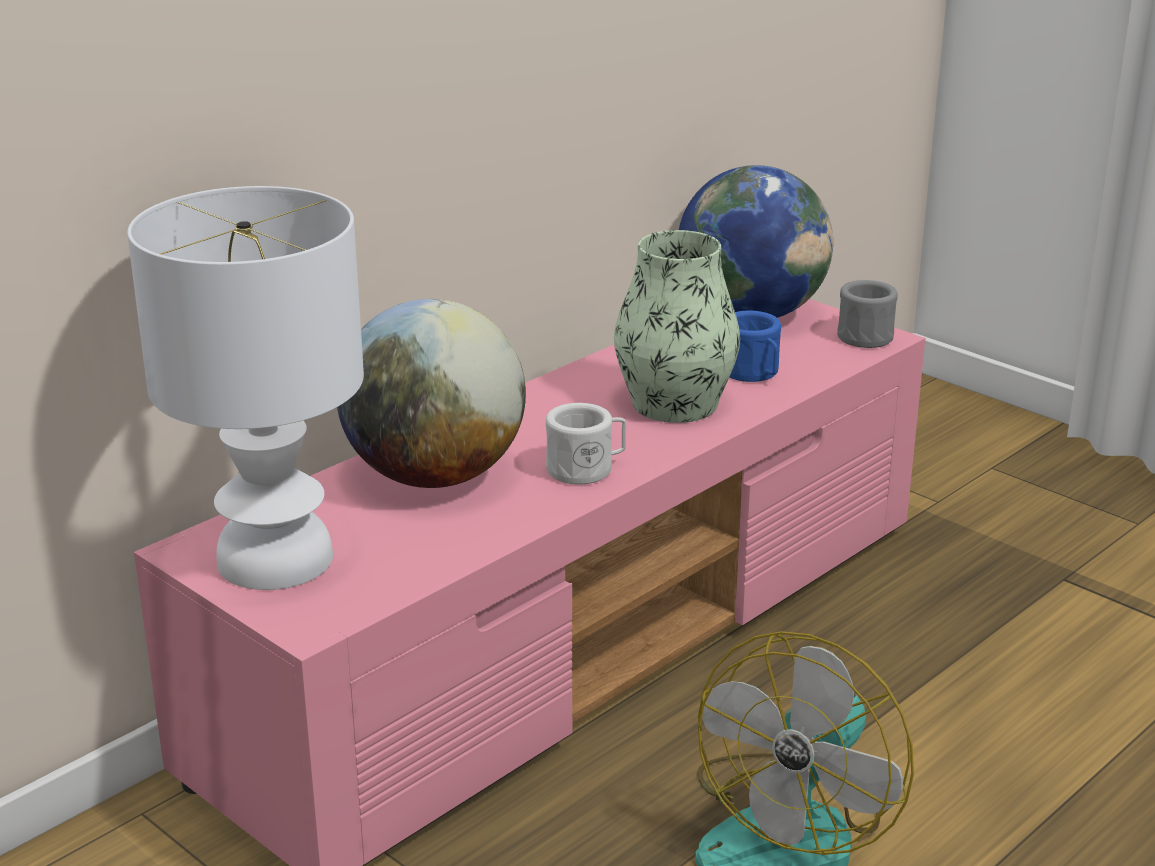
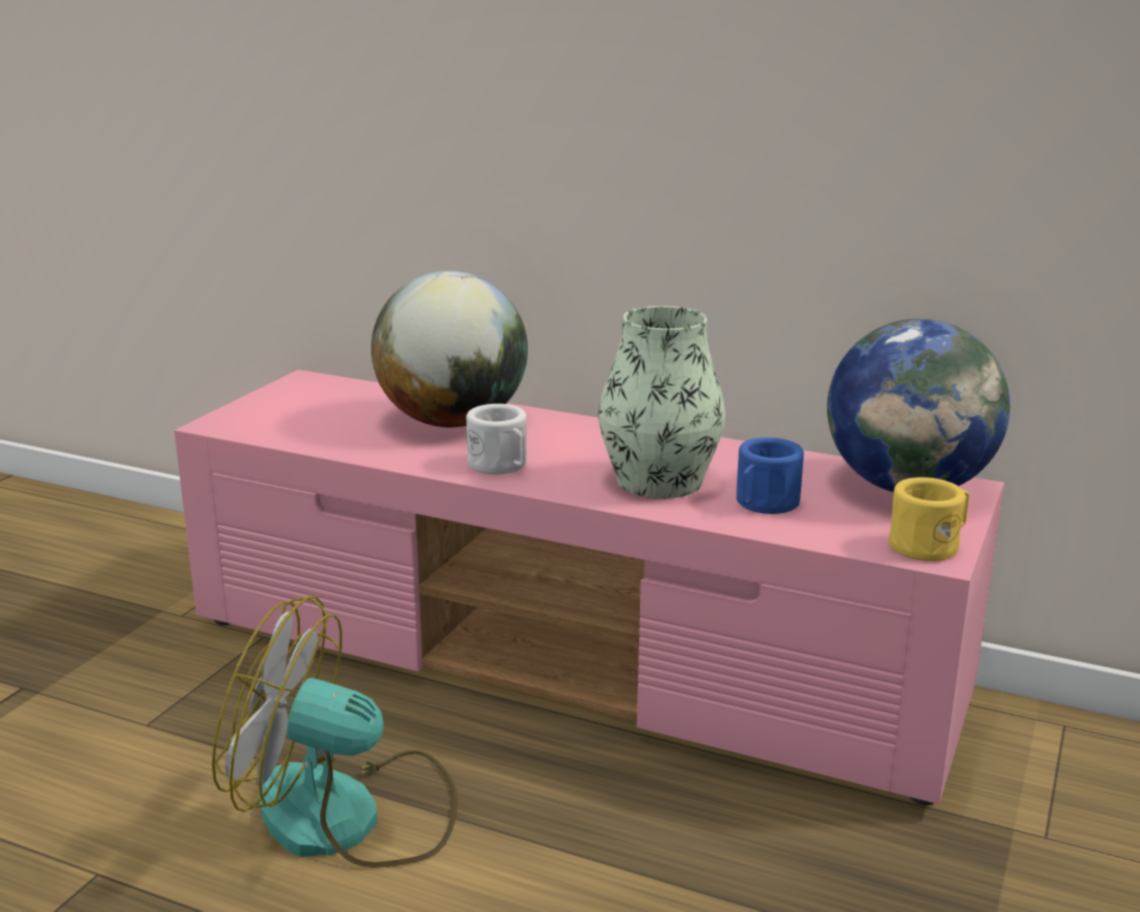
camera: 70 degrees right, 5 degrees down
(273, 561) = (300, 401): white table lamp -> none
(863, 334) = (930, 545): grey mug -> yellow mug

